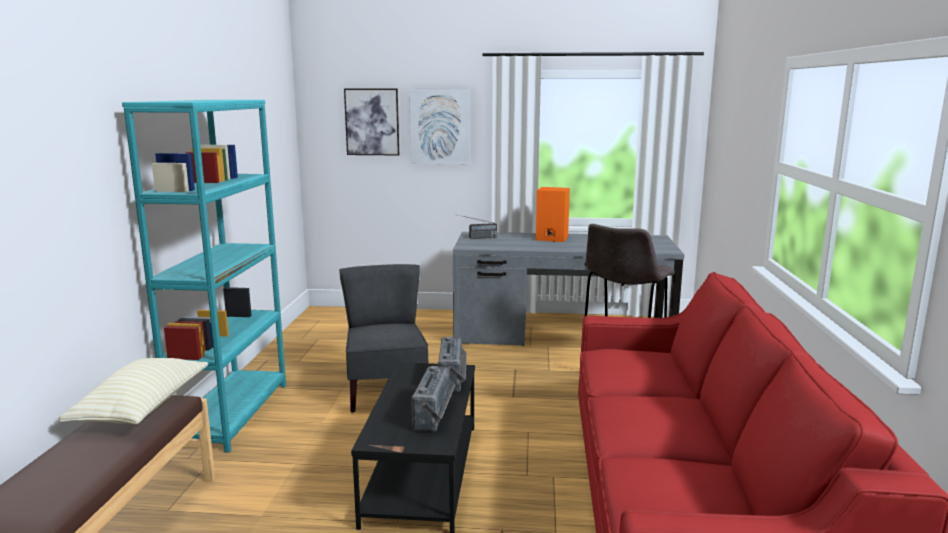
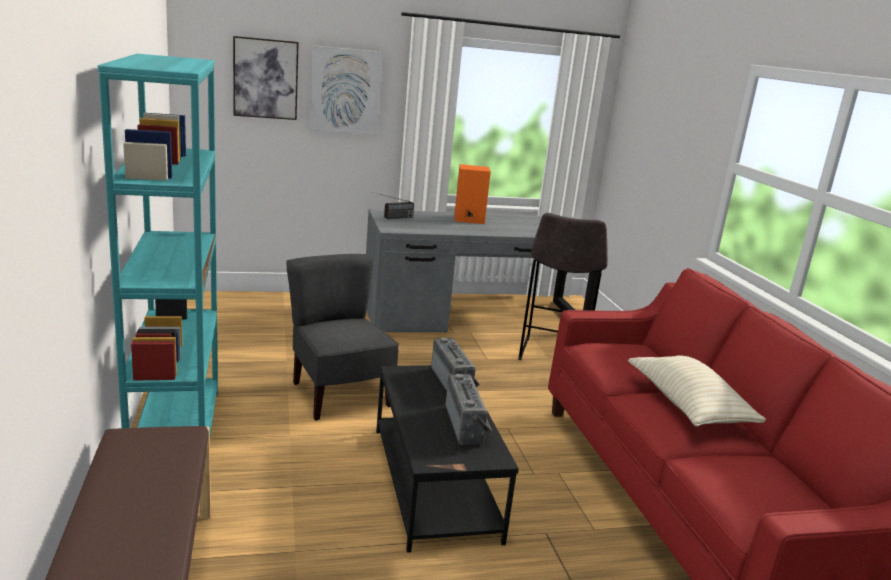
camera: 20 degrees left, 5 degrees up
(142, 408) = (149, 446): beige pillow -> beige pillow (688, 406)

